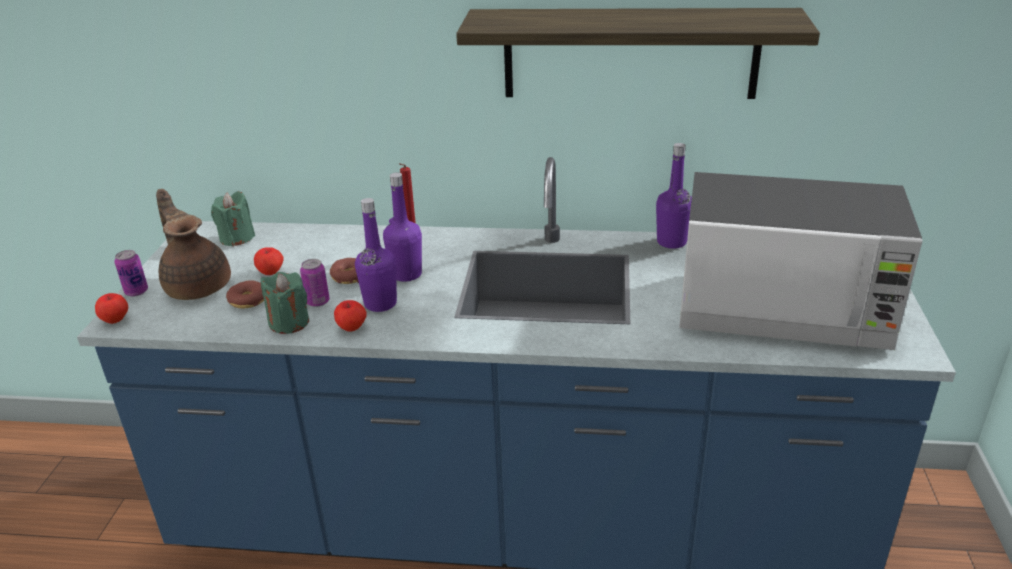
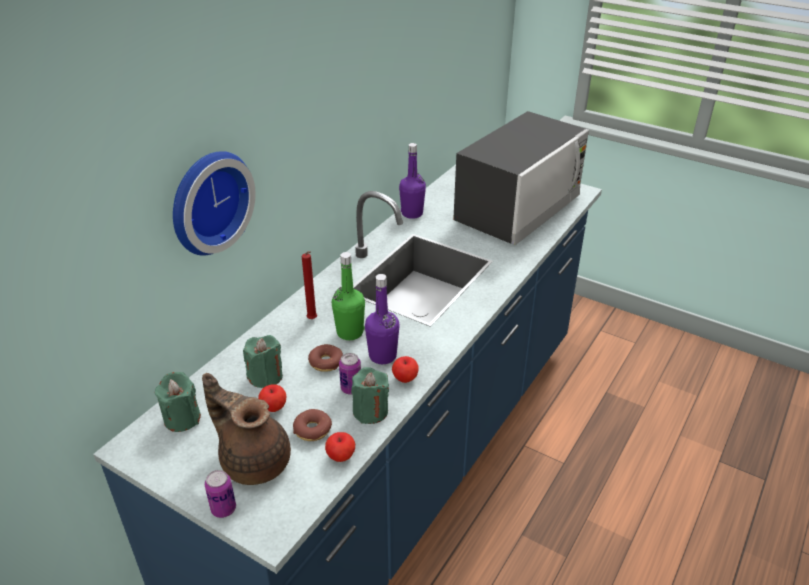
camera: 65 degrees left, 5 degrees up
(115, 320) = (268, 531): apple -> apple (341, 456)
(198, 285) = (254, 460): brown teapot -> brown teapot turned 45 degrees clockwise
(310, 254) = (265, 377): none -> green candle
(341, 65) = (207, 201): none -> wall clock
(406, 274) = (350, 332): purple bottle -> green bottle
(630, 53) = (368, 95): shelf -> none

